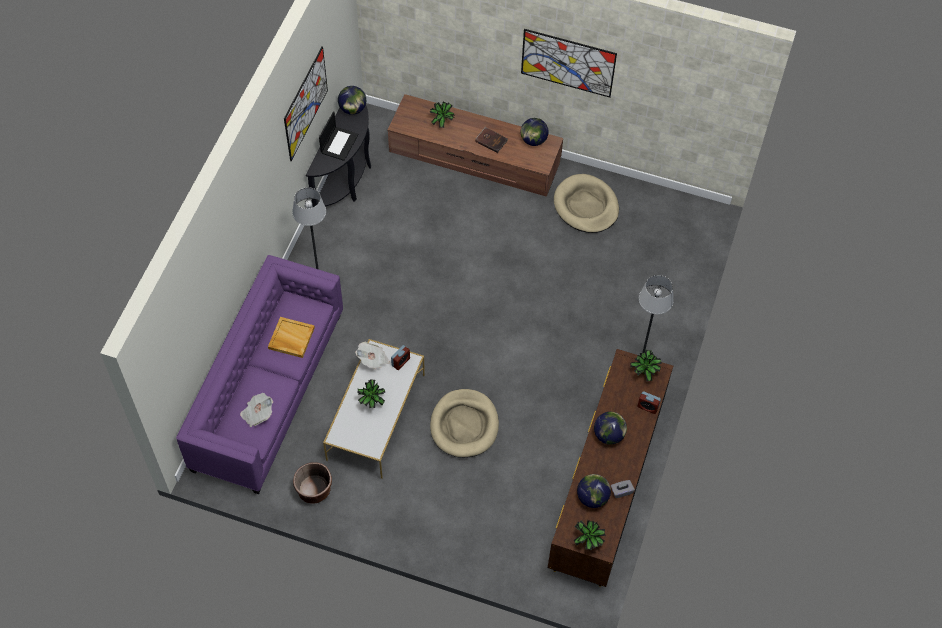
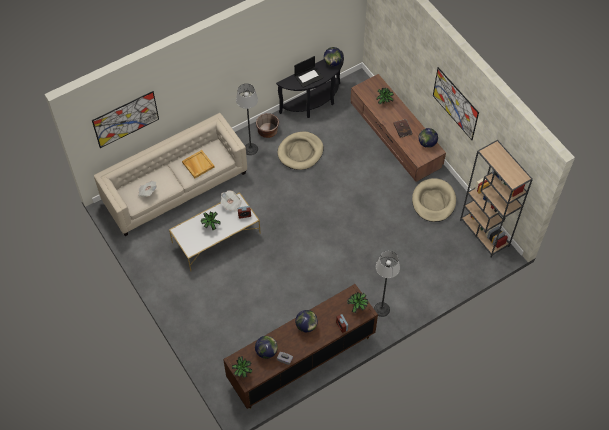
camera: 40 degrees right, 0 degrees up
(268, 392) = (175, 188): purple sofa -> beige sofa
(305, 103) = (289, 39): picture -> picture (126, 119)
(314, 490) = (153, 253): brown planter -> brown planter (267, 131)
(464, 425) = (257, 274): beige dog bed -> beige dog bed (300, 152)
(671, 205) = (485, 233): none -> bookcase

